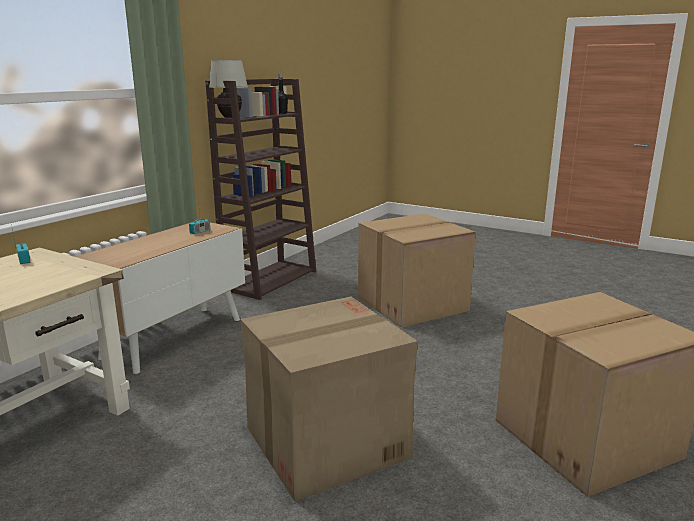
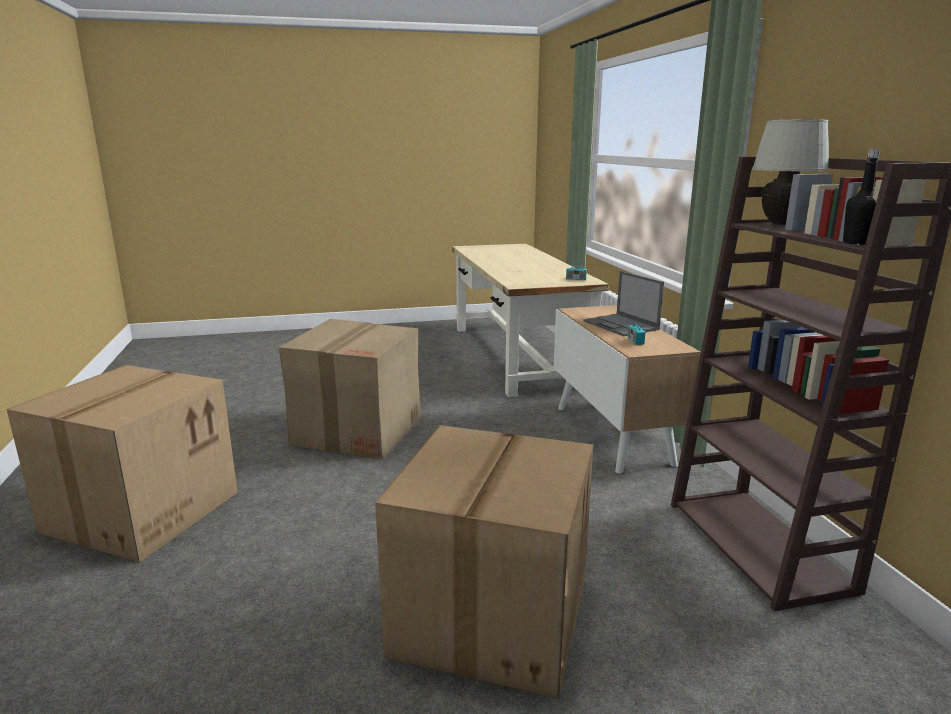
camera: 135 degrees right, 0 degrees up
(157, 241) = (621, 325): none -> laptop

